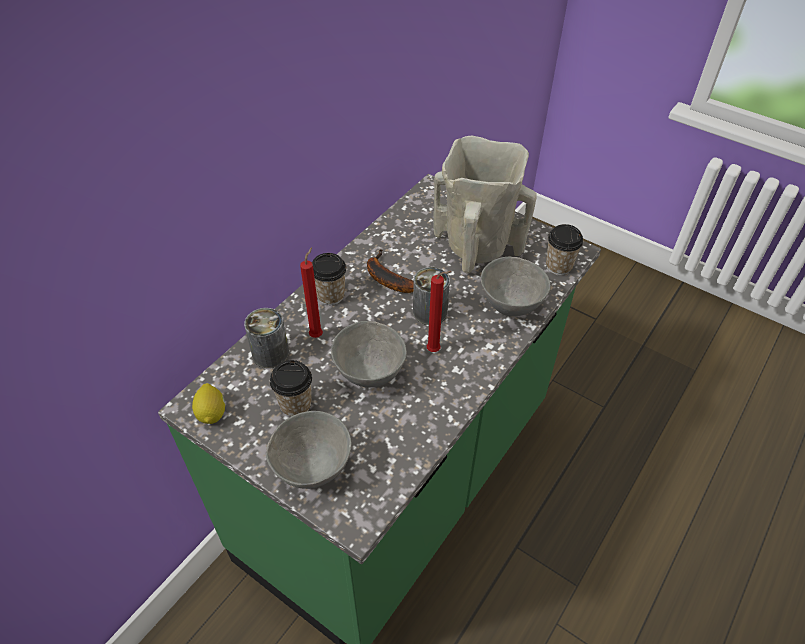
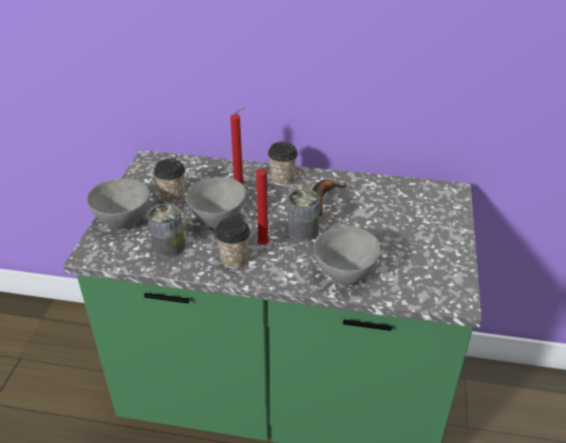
camera: 65 degrees right, 10 degrees down
(212, 413) = (148, 168): lemon -> none
(270, 353) = (210, 173): can -> can (169, 247)
(477, 244) = (406, 235): beige vase -> none
(558, 266) = (425, 294): cup -> cup (234, 260)

